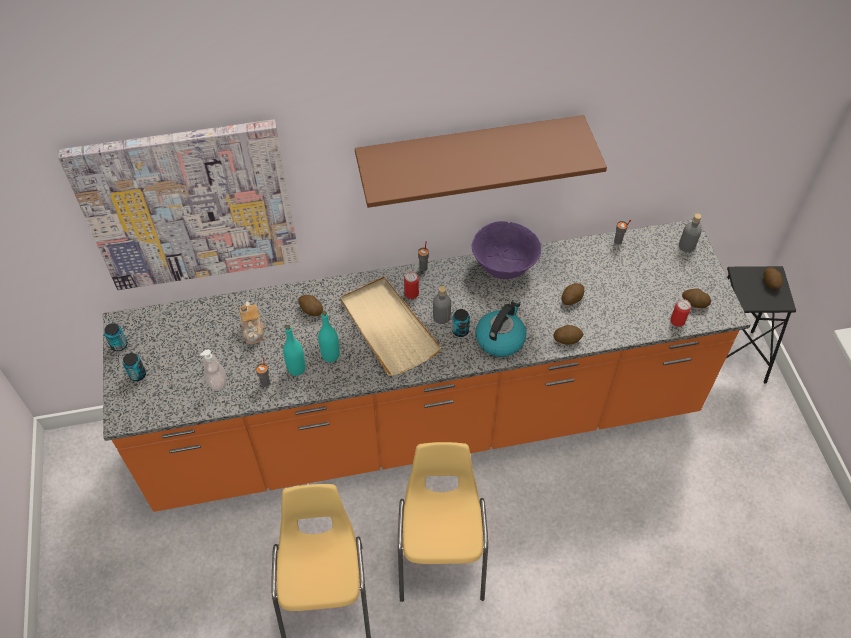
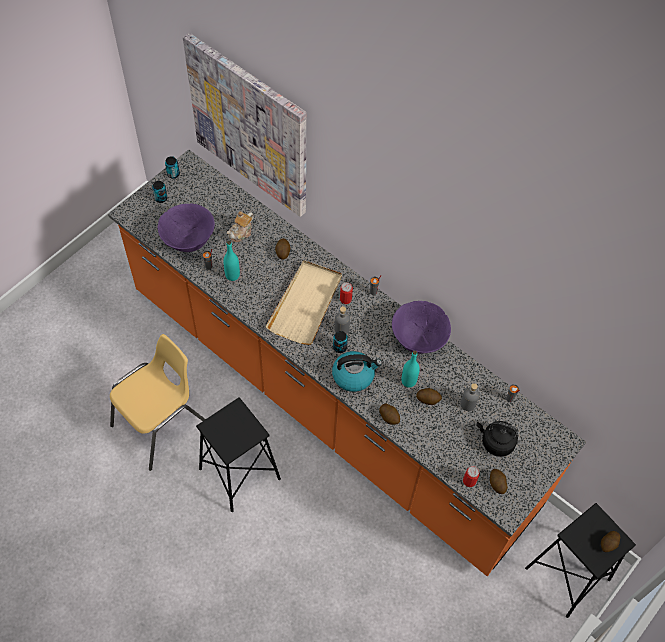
camera: 50 degrees right, 5 degrees up
(217, 382) = (189, 241): soap dispenser -> purple bowl
(330, 355) = (257, 286): turquoise bottle -> turquoise bottle (408, 381)
(441, 553) = (239, 474): yellow chair -> black stool
(469, 153) = (424, 239): brown shelf -> none
(653, 278) = (495, 442): none -> black kettle
(687, 245) = (549, 448): grey bottle -> grey bottle (467, 404)

